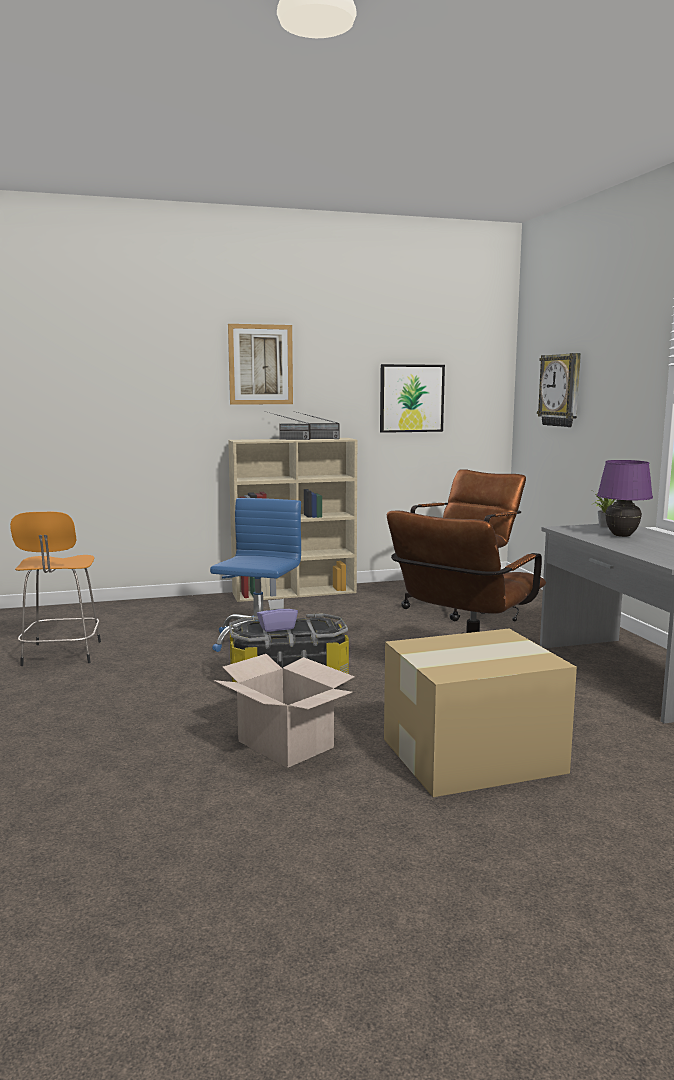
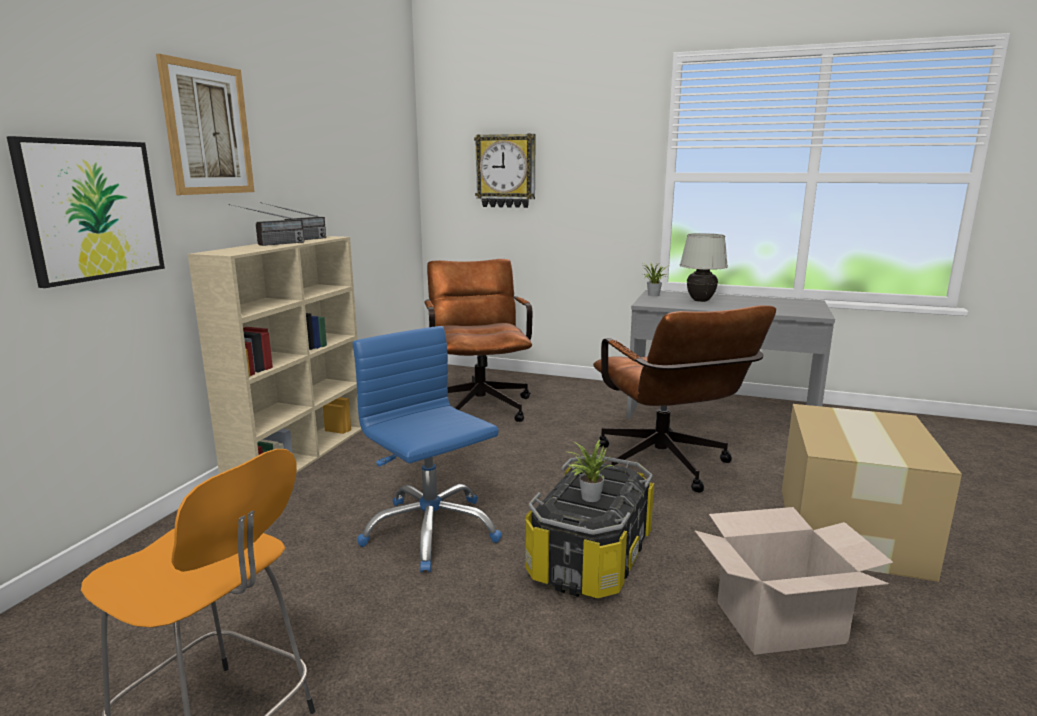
camera: 55 degrees left, 5 degrees up
(277, 628) = (588, 497): purple tissue box -> potted plant
(411, 398) = (355, 181): picture -> picture (92, 210)
(621, 536) = (700, 301): purple table lamp -> white table lamp

